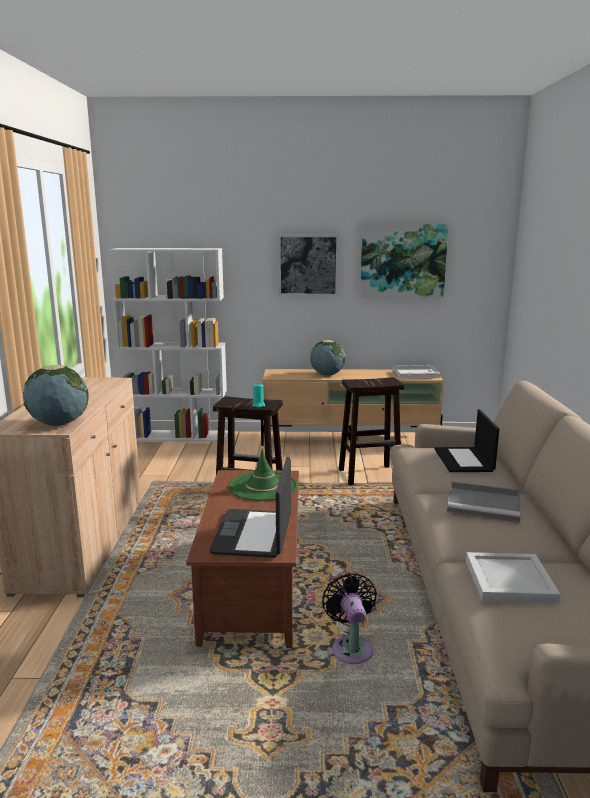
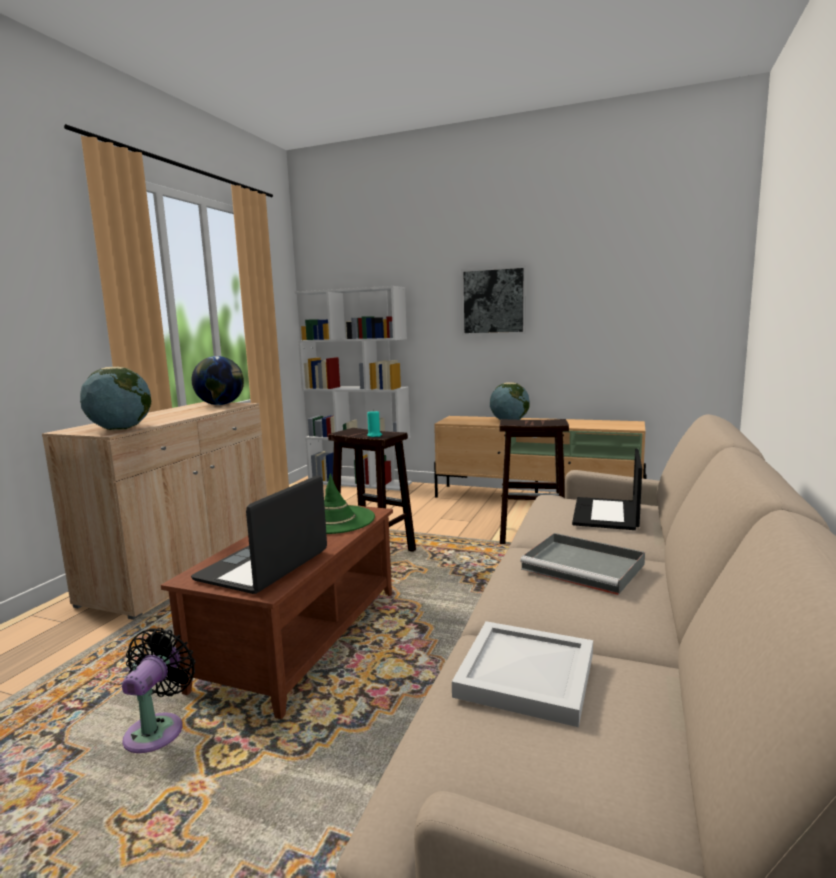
camera: 20 degrees right, 5 degrees down
(96, 382) = (221, 404): none -> globe
(351, 647) = (352, 735): black fan -> black fan (158, 729)
(403, 261) = (603, 291): picture -> none
(416, 374) = (616, 424): white tray -> none

